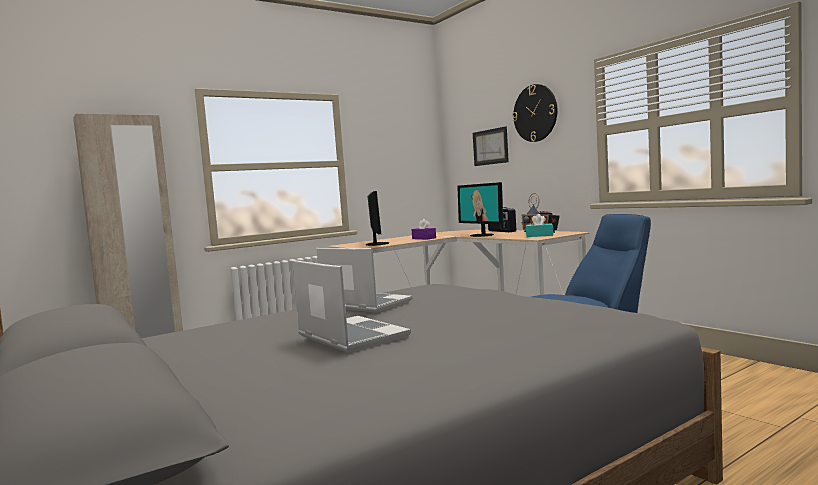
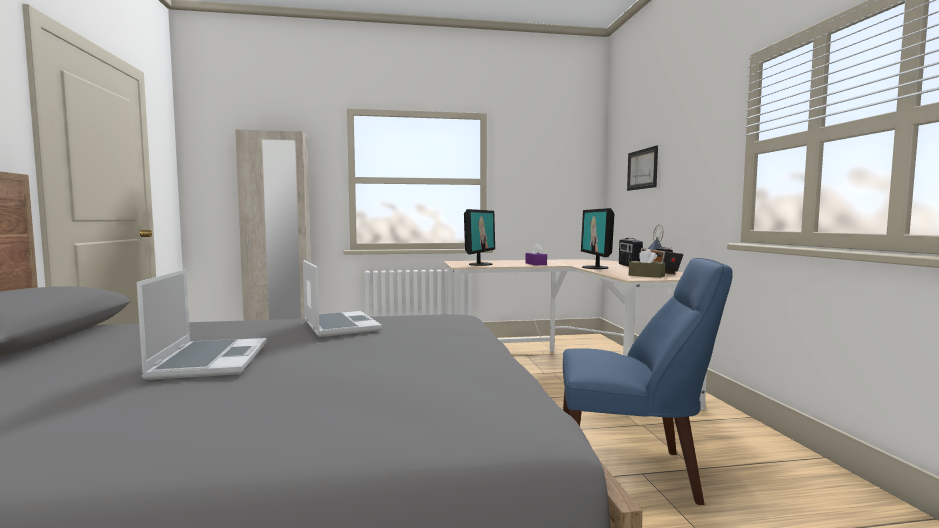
camera: 25 degrees right, 0 degrees up
(535, 113) = (685, 128): wall clock -> none
(539, 235) = (646, 275): turquoise tissue box -> brown tissue box

